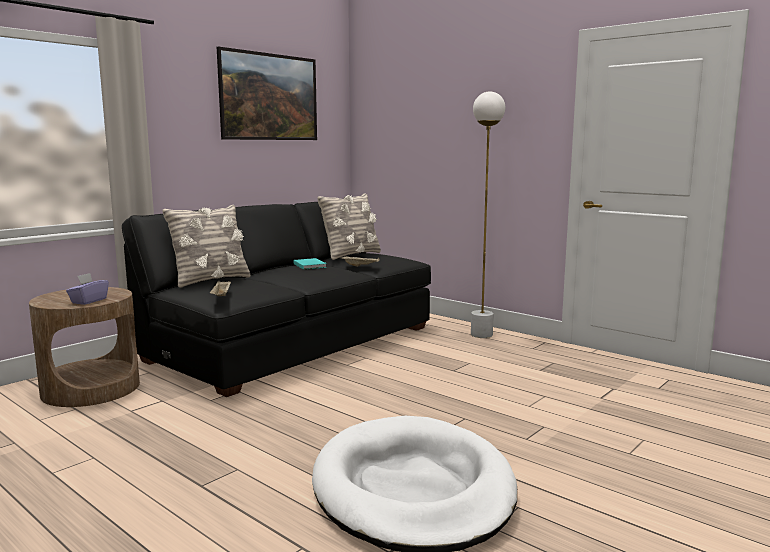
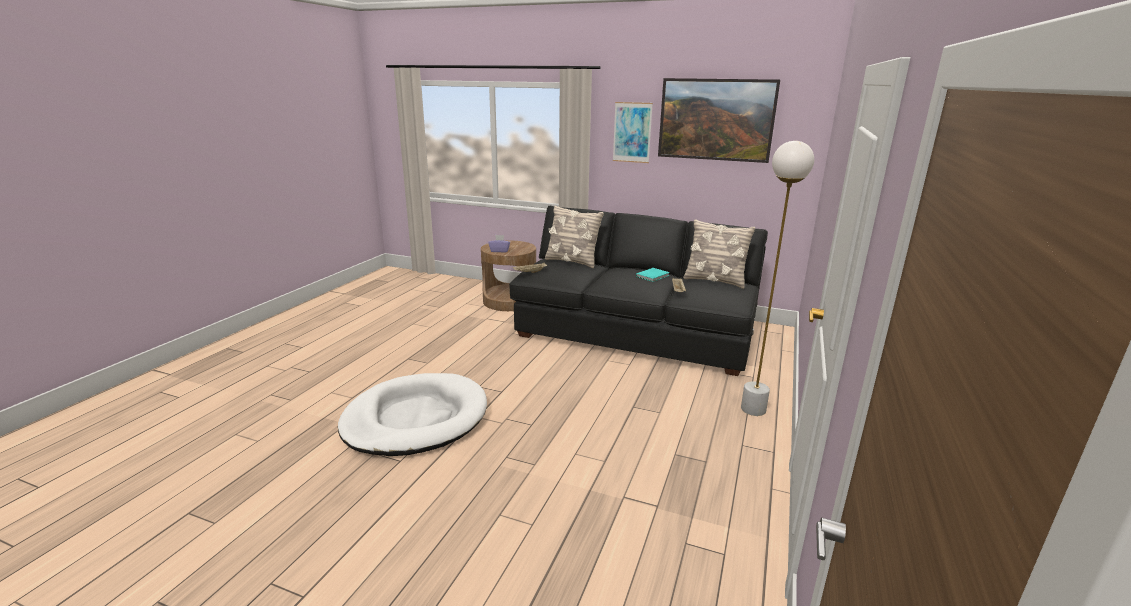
camera: 70 degrees right, 10 degrees up
(189, 111) = (632, 132): none -> picture

